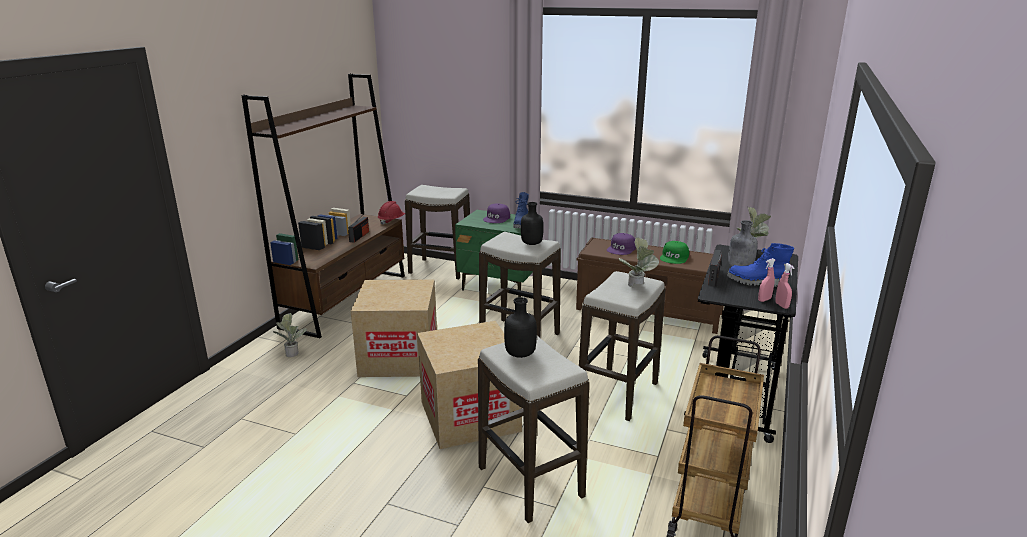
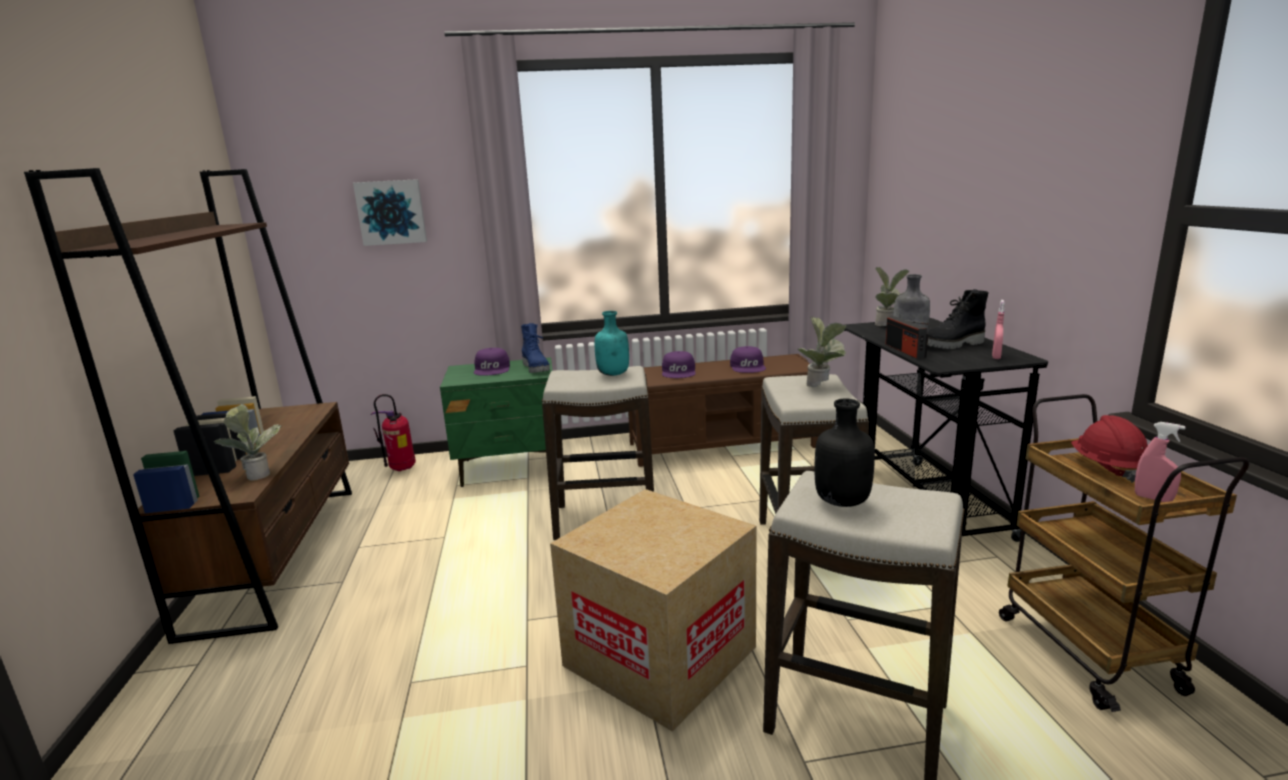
camera: 30 degrees left, 5 degrees down
(292, 352) = (237, 674): potted plant -> potted plant (256, 474)
(359, 236) = (288, 437): radio -> none
(391, 221) = (322, 406): red hard hat -> red hard hat (1107, 467)
(399, 358) = (455, 610): cardboard box -> none
(440, 269) = (401, 469): stool -> fire extinguisher
(459, 102) = (391, 212): none -> picture
(532, 243) = (614, 374): black bottle -> turquoise bottle
(674, 257) = (748, 367): green cap -> purple cap
(756, 282) = (952, 345): blue boot -> black boot
(781, 305) = (1022, 358): pink spray bottle -> pink spray bottle (1153, 498)

